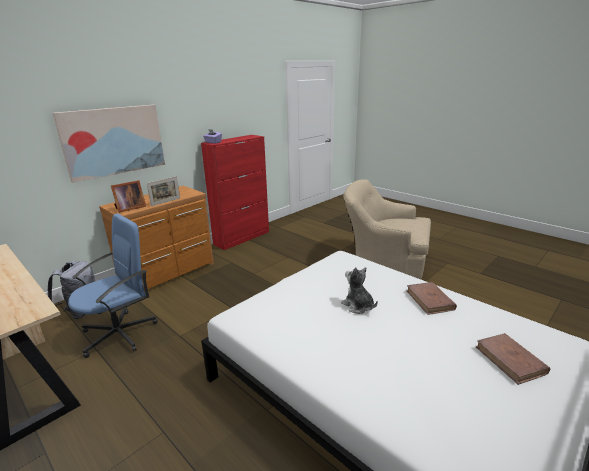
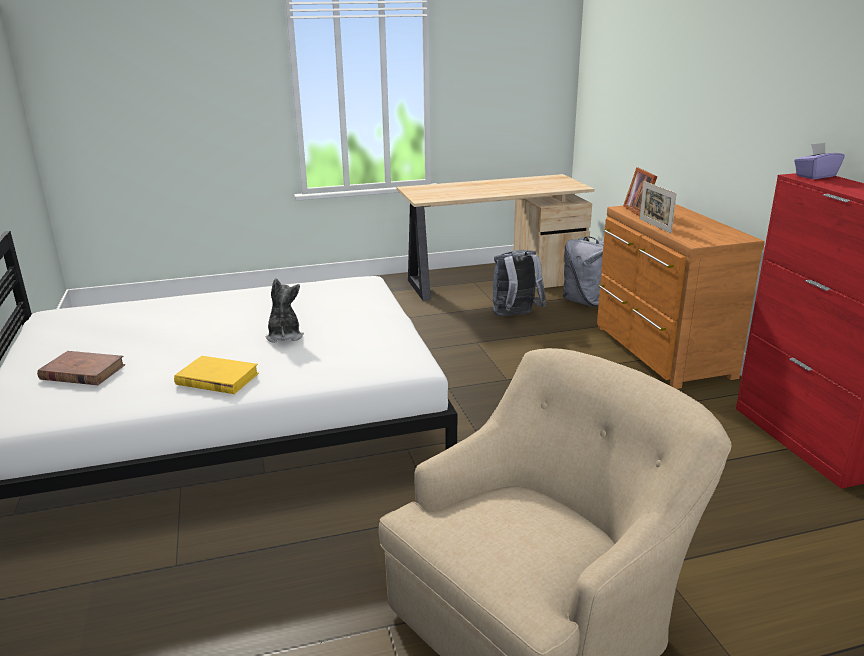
camera: 120 degrees right, 0 degrees up
(114, 141) = (712, 115): picture -> none
(120, 333) = (515, 316): blue office chair -> grey backpack
(358, 306) = (284, 336): plush toy -> plush toy turned 90 degrees counterclockwise
(430, 300) = (217, 379): brown book -> yellow book

